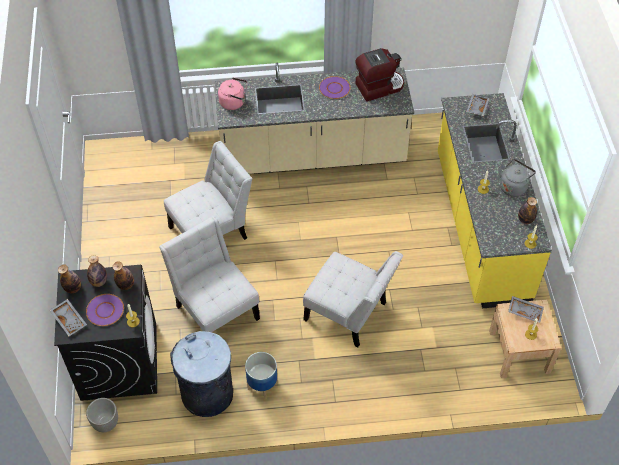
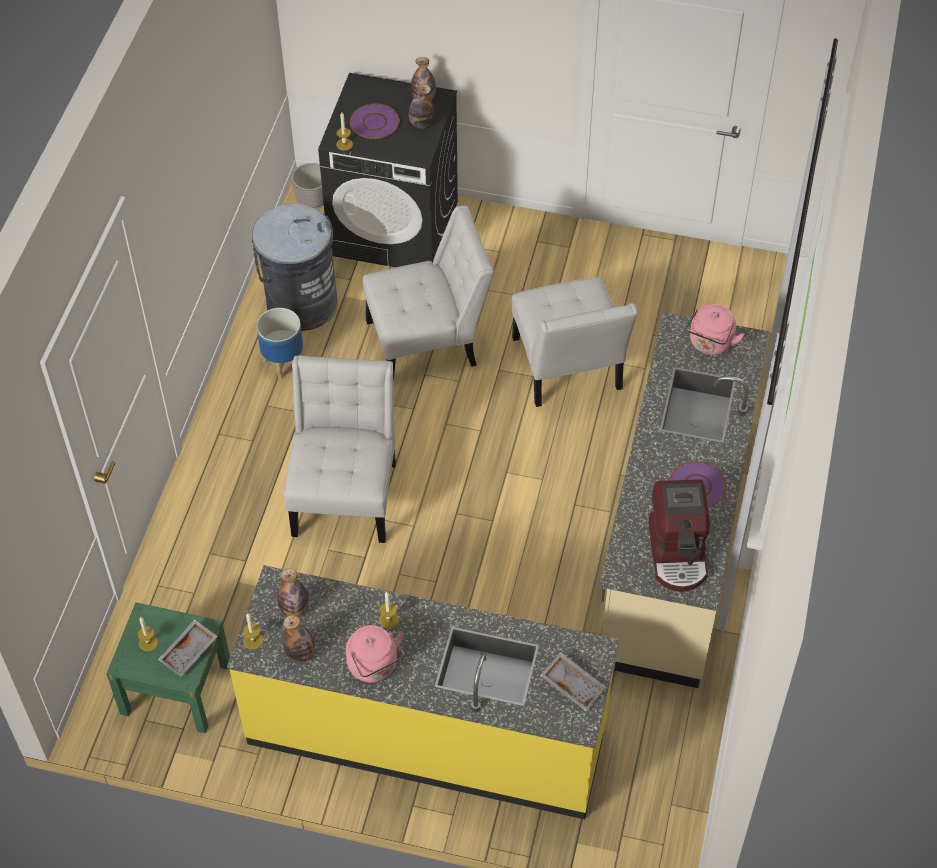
camera: 110 degrees right, 0 degrees up
(70, 320) = (377, 90): grey tray -> none
(126, 285) = (403, 147): bottle -> bottle (294, 609)
(349, 314) = (346, 492): white chair -> white chair turned 135 degrees clockwise
(513, 186) = (375, 666): grey kettle -> pink kettle
(519, 351) = (176, 688): beige nightstand -> green nightstand

